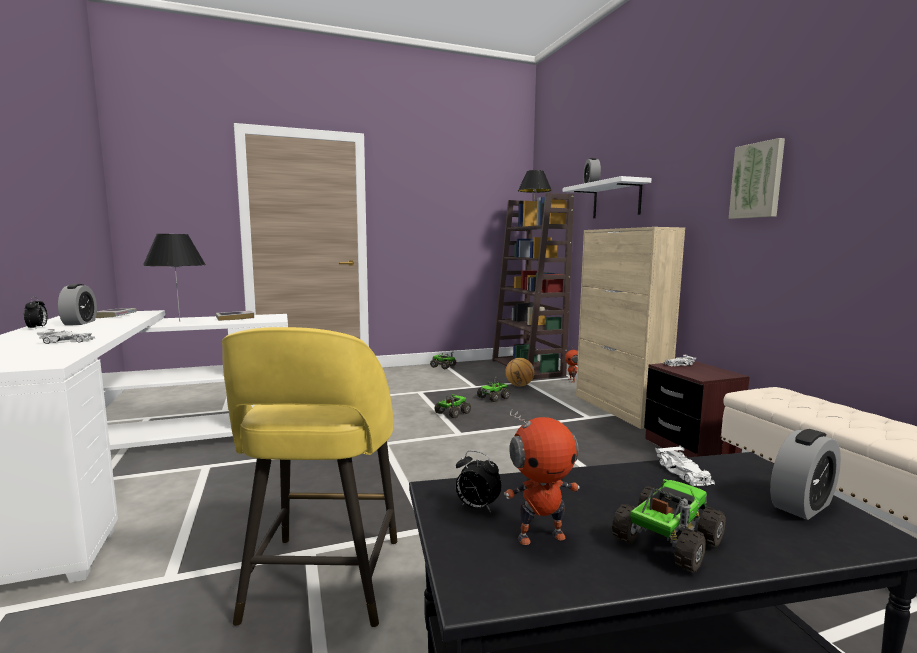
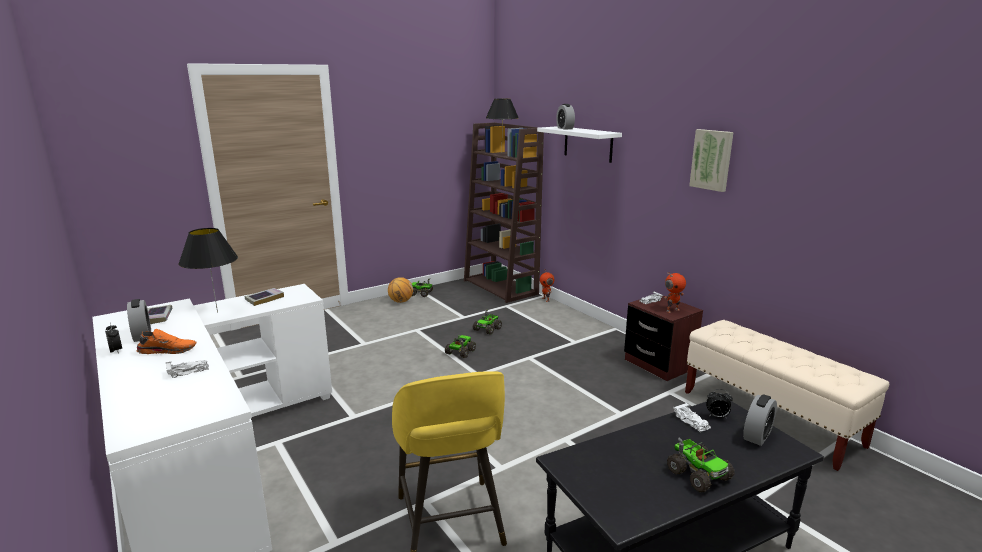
camera: 15 degrees left, 10 degrees up
(81, 330) = (168, 350): none -> orange shoe
(476, 507) = (589, 469): alarm clock -> alarm clock (717, 417)
(519, 385) = (503, 311): basketball -> basketball (400, 301)
(540, 536) = (634, 483): toy robot -> toy robot (672, 310)
(619, 409) = (595, 329): beige cabinet -> none
(666, 542) = (698, 474): toy truck -> toy truck turned 120 degrees clockwise

